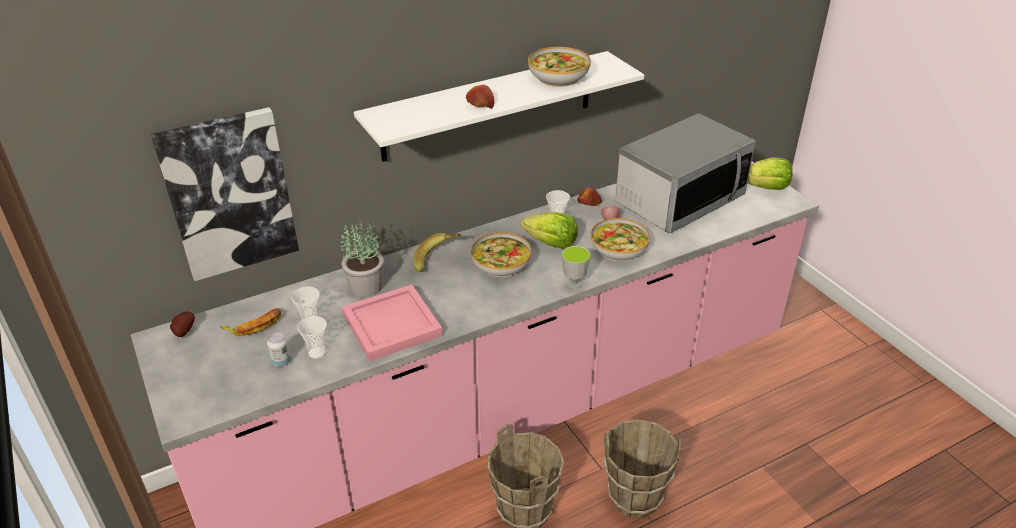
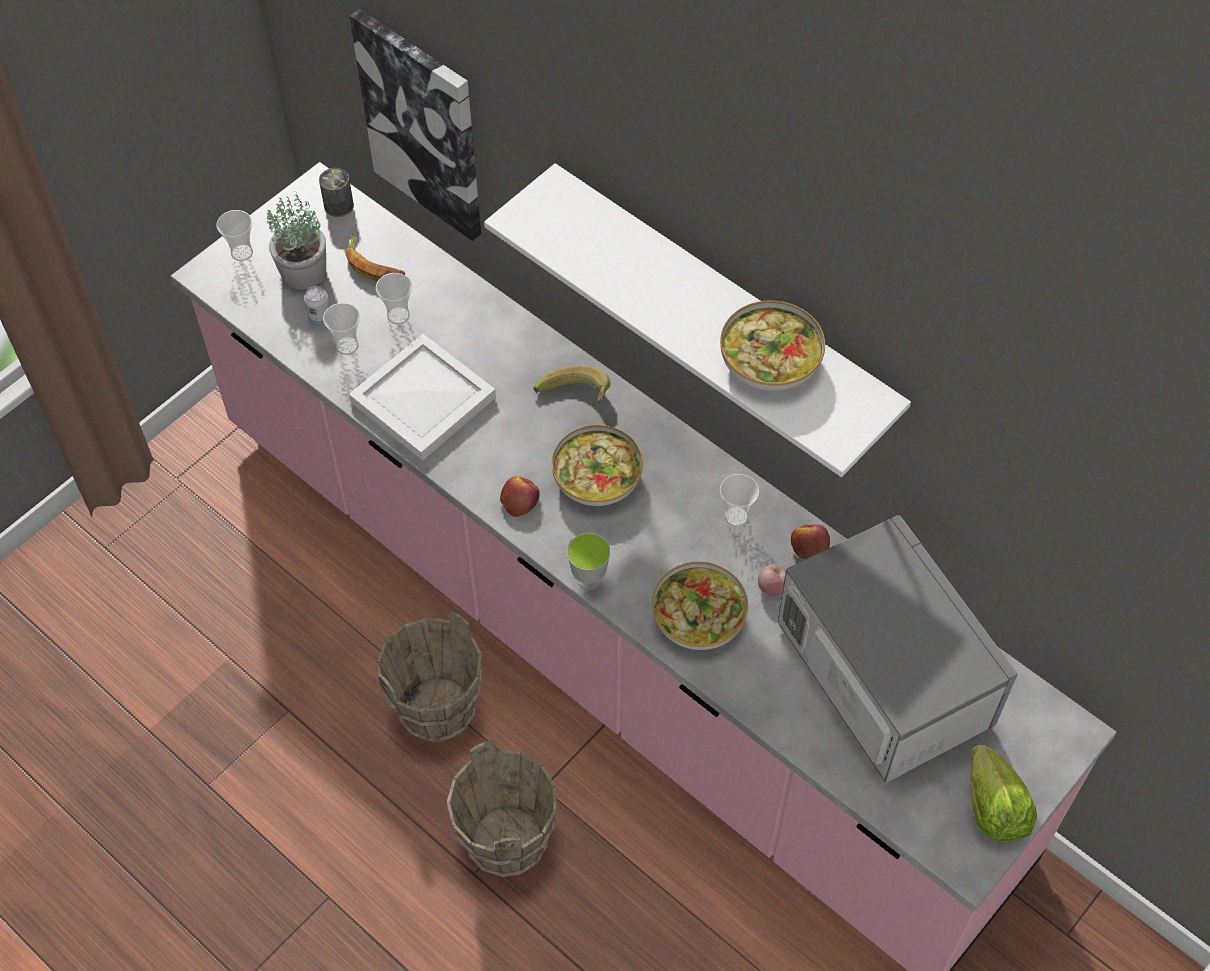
camera: 70 degrees right, 20 degrees up
(179, 394) = (242, 253): none -> cup
(183, 332) = (339, 205): potato -> can
(366, 285) = (490, 342): potted plant -> potted plant (304, 271)
(392, 324) = (425, 400): pink tray -> white tray
(480, 104) = (635, 292): apple -> apple (519, 499)
(551, 243) = (676, 524): lettuce -> none
(679, 200) = (881, 676): microwave -> microwave turned 150 degrees counterclockwise

